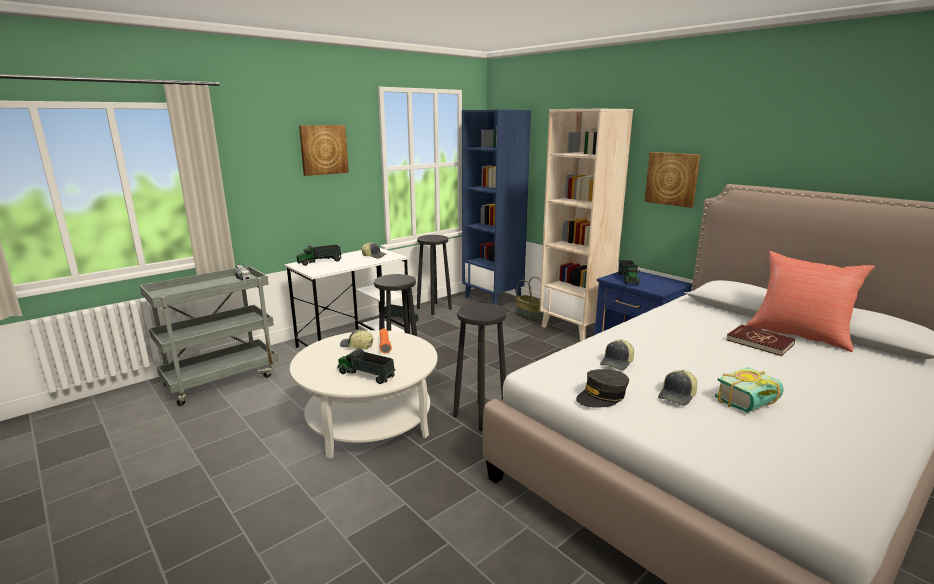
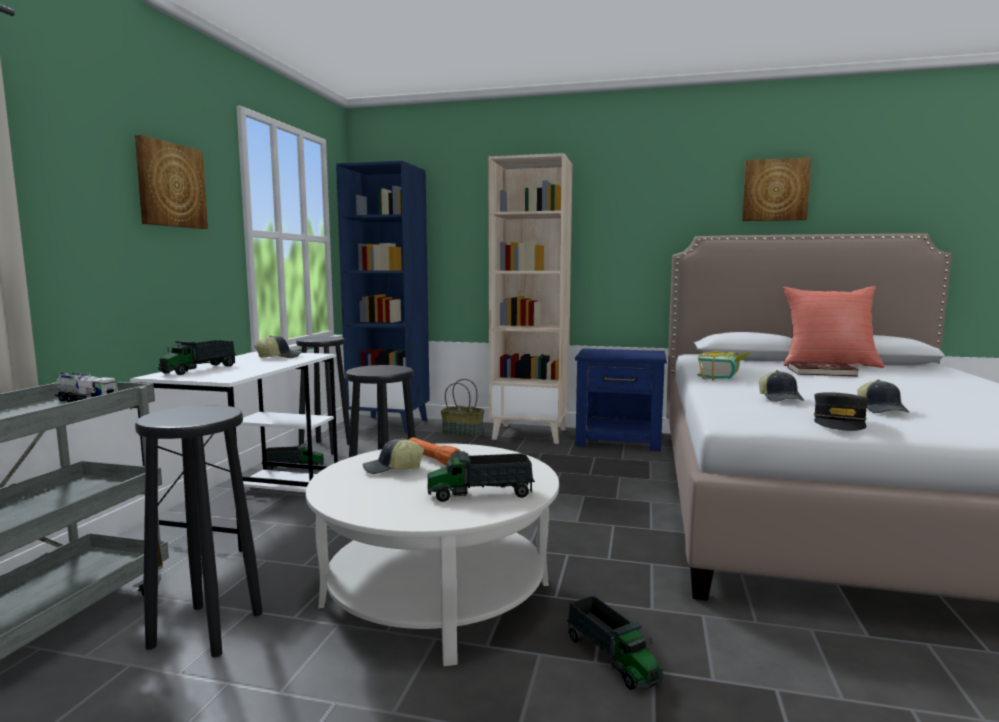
camera: 35 degrees left, 10 degrees down
(481, 416) = (572, 539): black stool -> black stool (208, 629)
(628, 279) = (604, 354): toy truck -> toy truck (612, 658)
(672, 179) = (625, 239): picture -> picture (775, 190)
(752, 404) = (934, 404): book -> book (723, 377)

